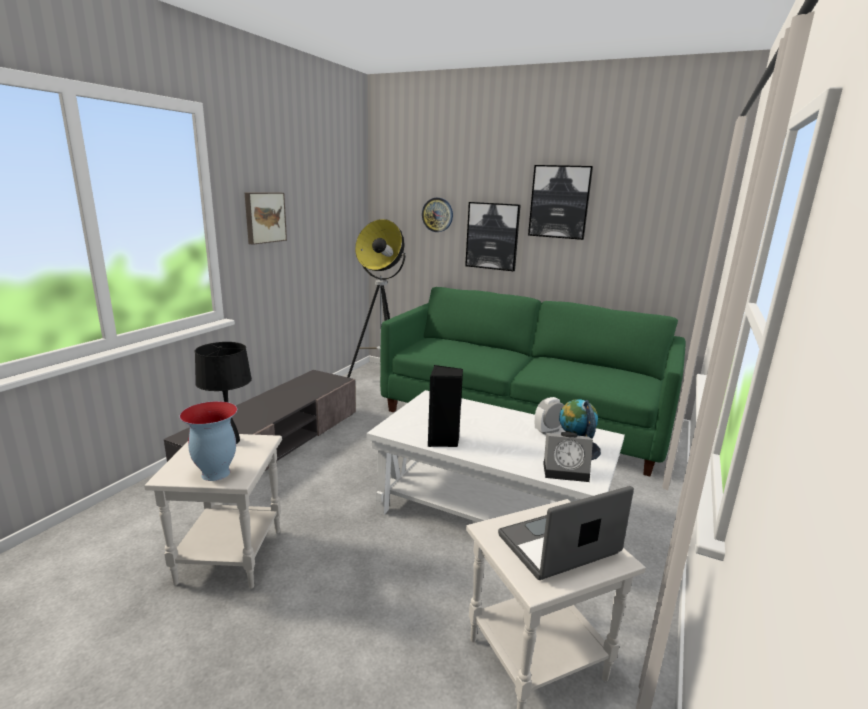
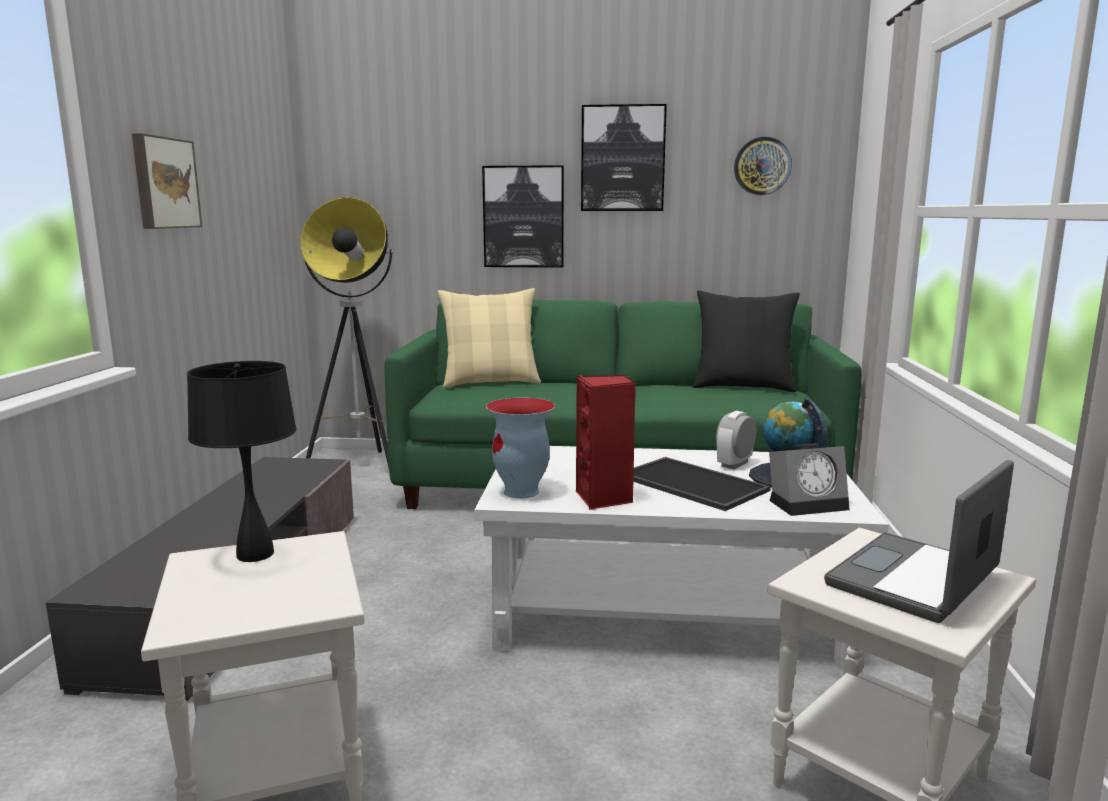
camera: 20 degrees left, 5 degrees down
(216, 474) = (278, 604): vase -> vase (522, 492)
(437, 215) = (429, 190): wall clock -> wall clock (762, 166)
(443, 441) = (604, 499): black speaker -> red speaker
(451, 342) = (490, 382): none -> beige pillow
(505, 440) = (690, 484): none -> tray
(612, 369) = (743, 387): none -> black pillow

